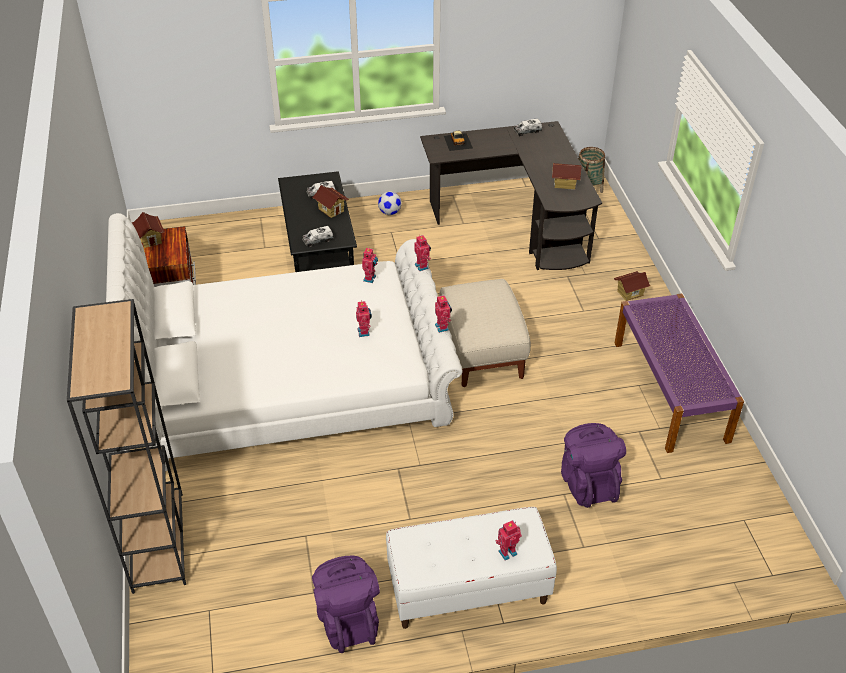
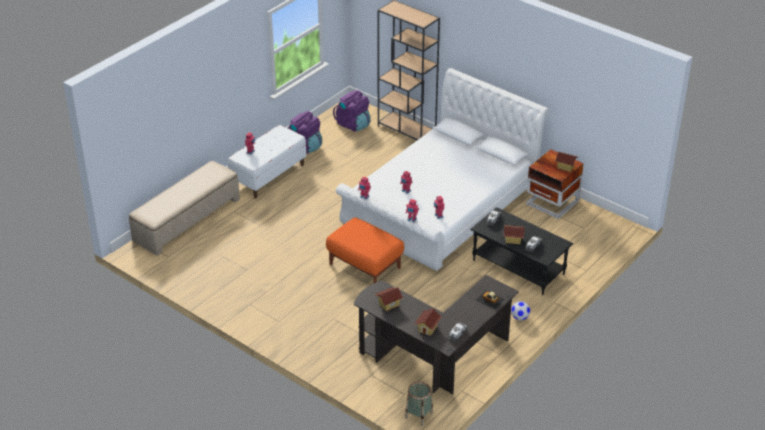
camera: 140 degrees right, 5 degrees down
(482, 350) = (365, 266): beige ottoman -> orange ottoman
(588, 483) = (253, 235): purple backpack -> purple backpack (353, 124)
(630, 293) = (316, 345): toy house -> toy house (428, 328)
(670, 390) = (246, 298): purple bench -> none
(670, 577) = (187, 219): none -> beige bench

